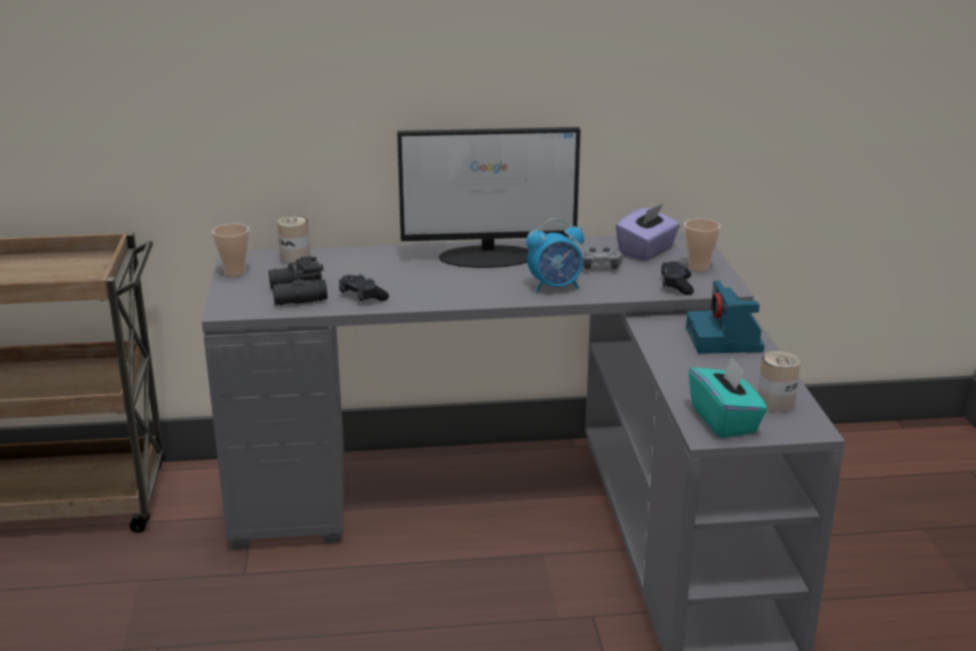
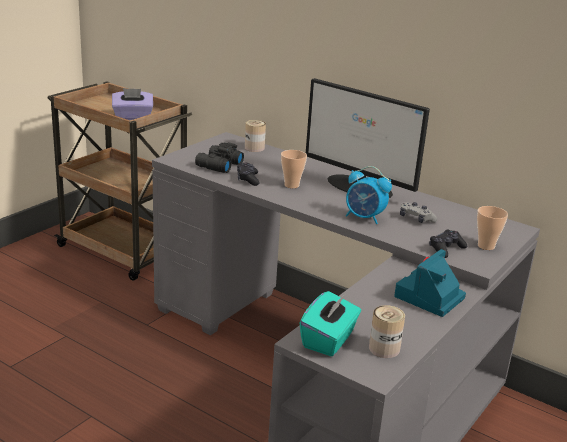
camera: 40 degrees right, 0 degrees up
(234, 273) = (212, 144): cup -> cup (291, 185)
(647, 251) = (469, 223): purple tissue box -> purple tissue box (133, 117)

